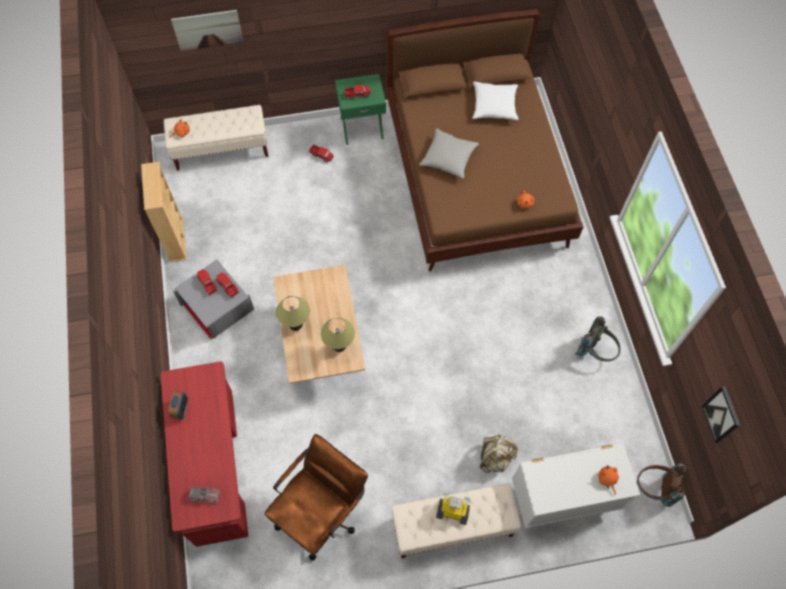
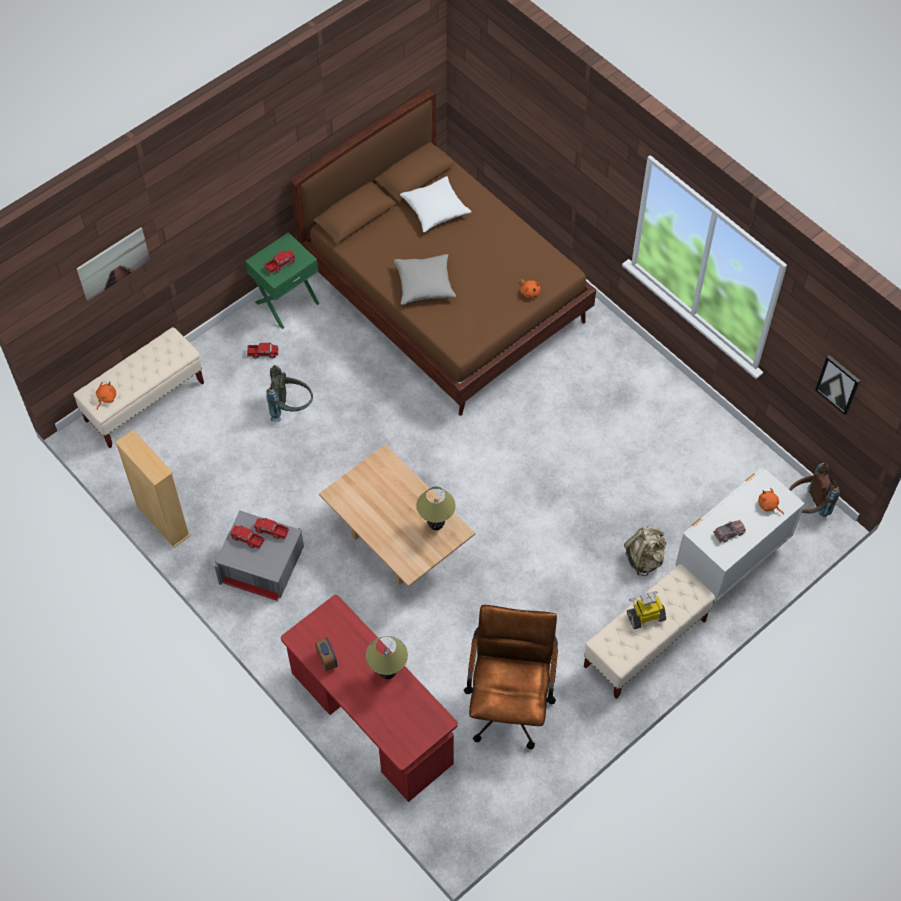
camera: 30 degrees left, 5 degrees down
(204, 495) = (409, 722): toy truck -> toy truck (729, 533)
(296, 327) = (378, 529): table lamp -> table lamp (388, 674)
(596, 352) = (676, 410): grey backpack -> grey backpack (291, 408)

